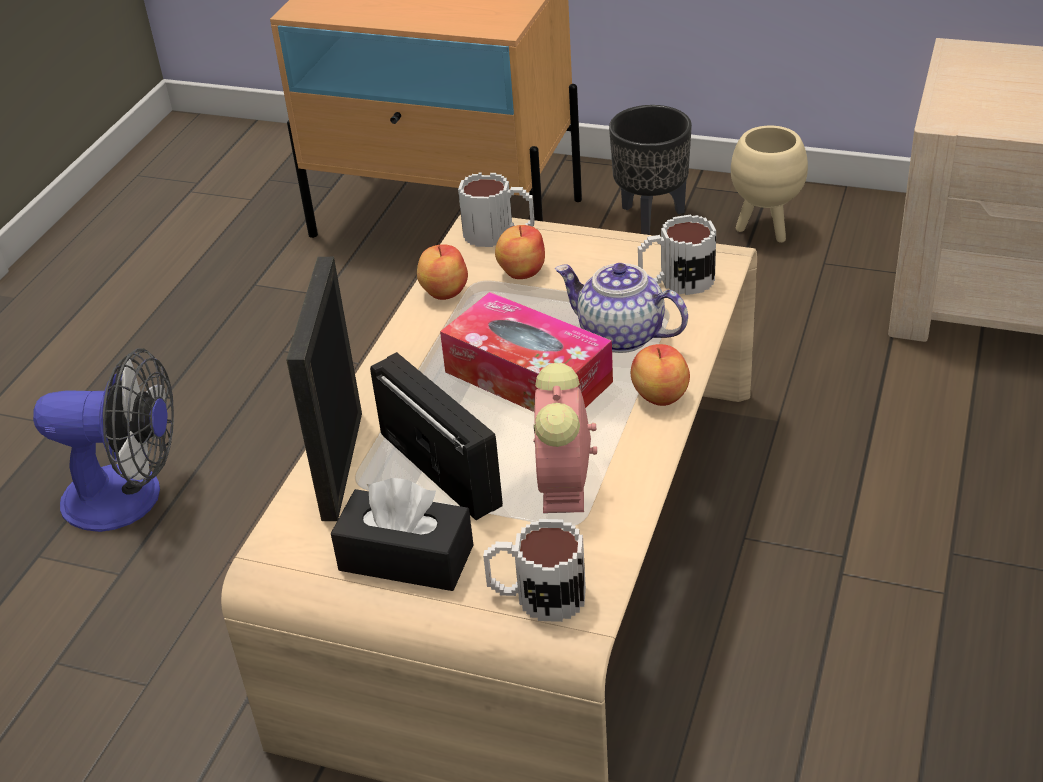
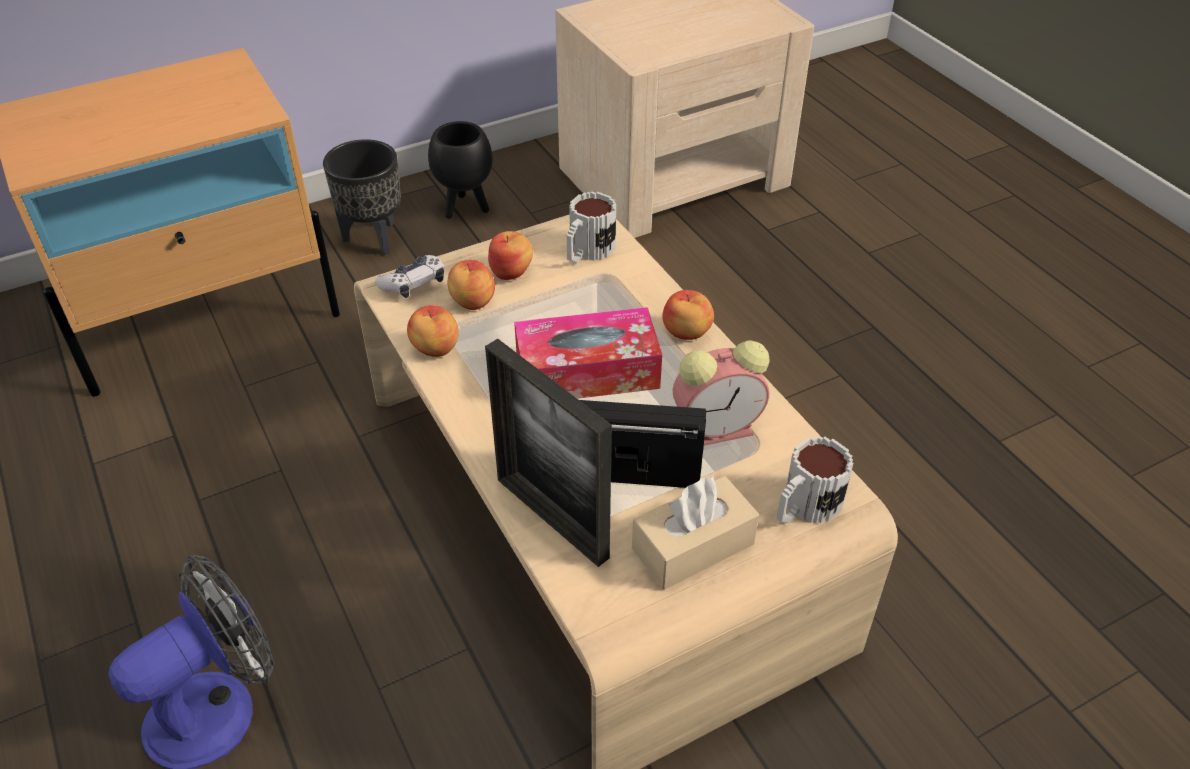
camera: 50 degrees left, 5 degrees up
(406, 558) = (693, 546): black tissue box -> beige tissue box
(499, 233) = (413, 283): mug -> game controller
(564, 487) = (718, 428): alarm clock -> alarm clock turned 60 degrees counterclockwise
(588, 264) = (511, 271): none -> apple
(619, 335) = (605, 308): teapot -> none
(766, 229) = (466, 208): beige planter -> black planter

